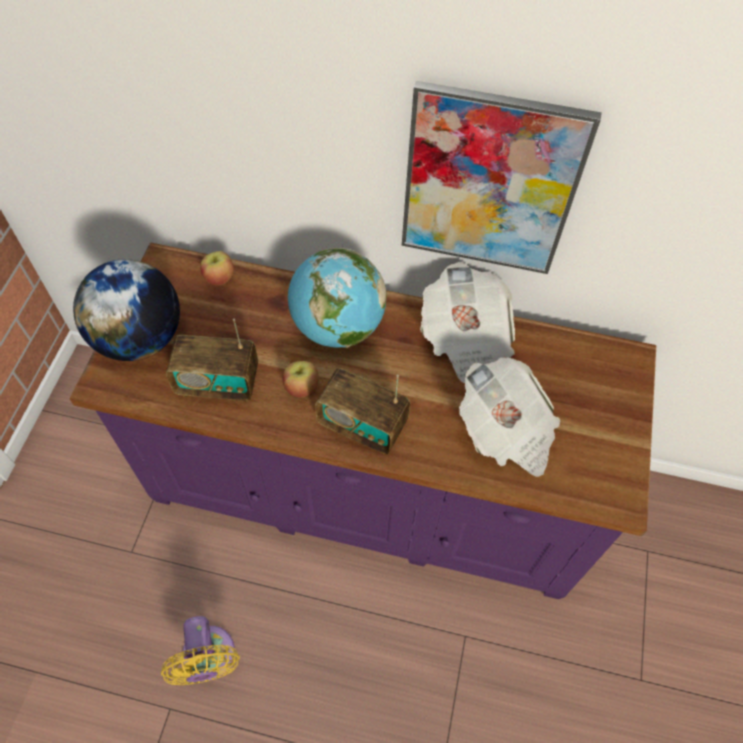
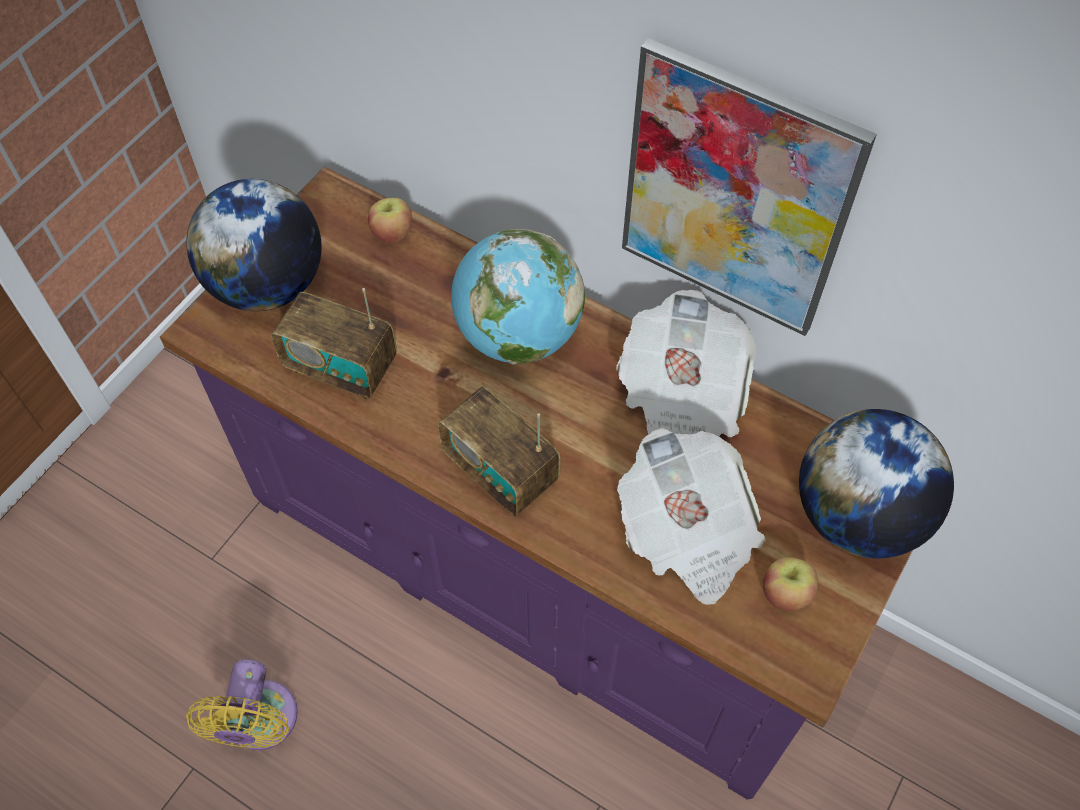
camera: 20 degrees right, 0 degrees up
(301, 387) = (442, 400): apple -> apple (785, 593)
(611, 387) = (858, 516): none -> globe

